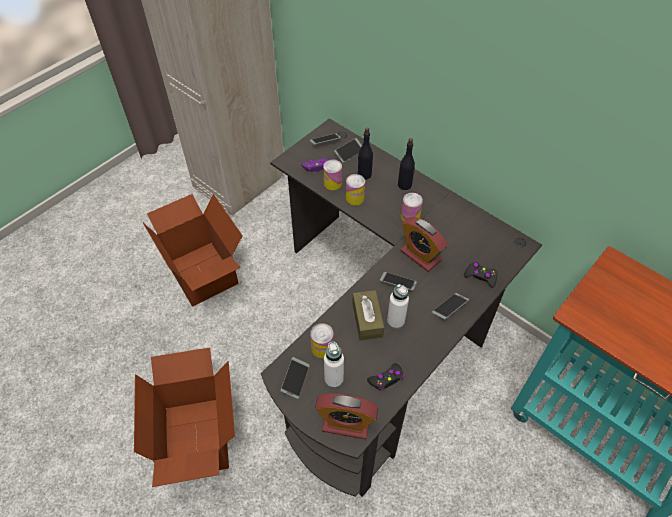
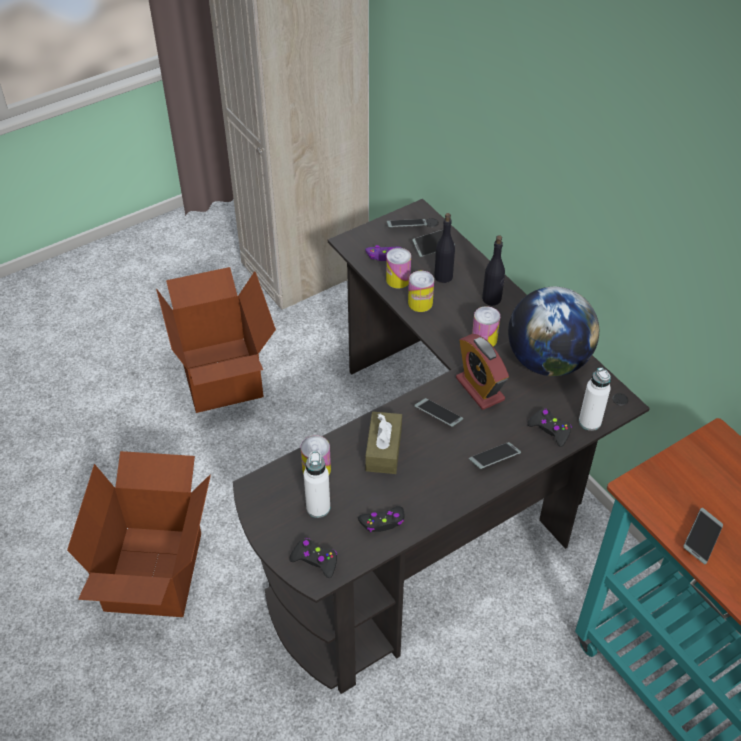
camera: 15 degrees right, 5 degrees down
(295, 379) = (271, 497): phone -> phone (701, 539)
(346, 424) = (315, 560): alarm clock -> black game controller
(395, 321) = (419, 459): white bottle -> white bottle (589, 422)
(460, 224) = (547, 361): none -> globe

